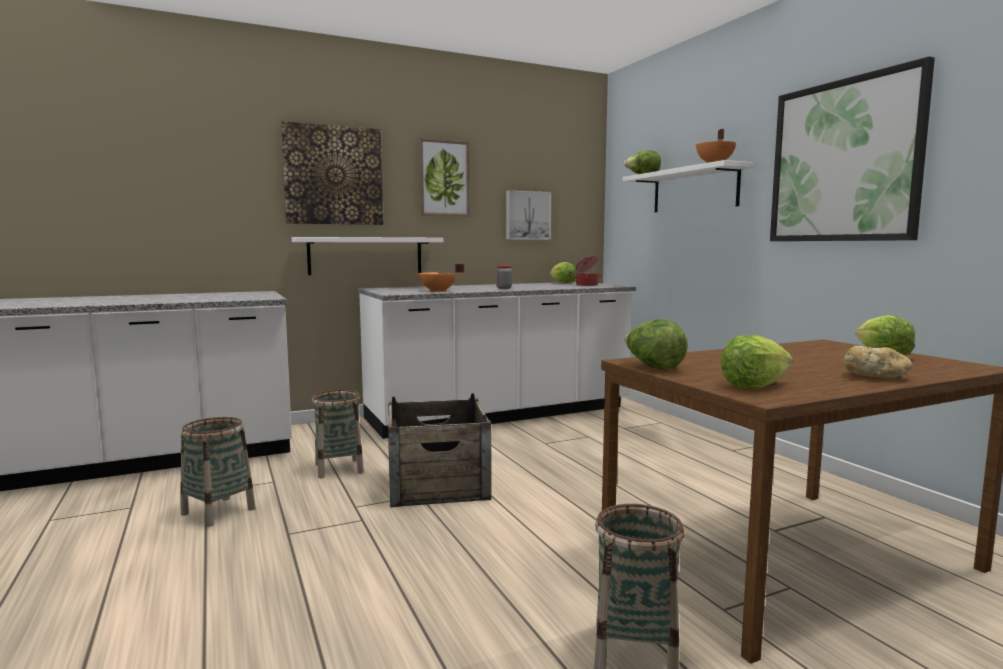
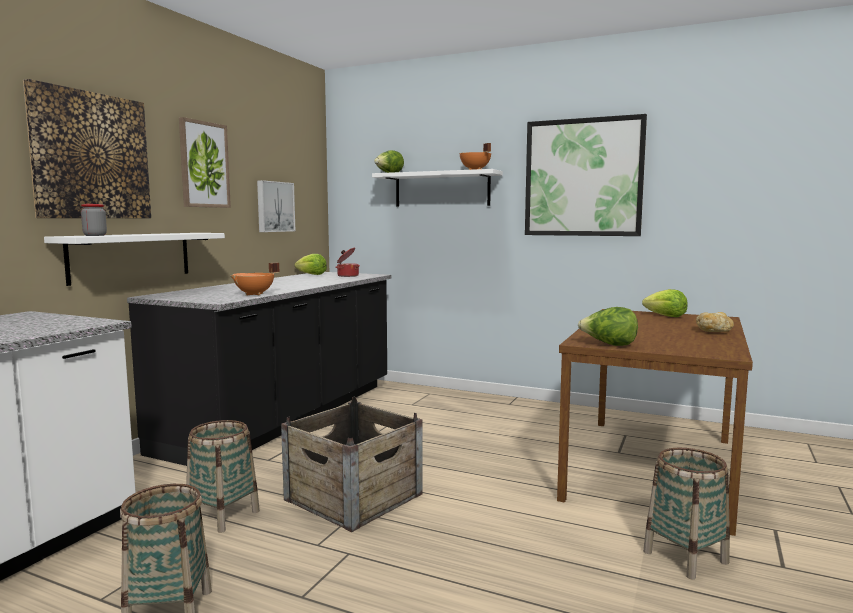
camera: 40 degrees left, 0 degrees up
(500, 414) = (286, 416): white counter -> black counter
(504, 288) = (296, 285): jar -> jar (95, 235)
(754, 385) = (697, 348): lettuce -> none

